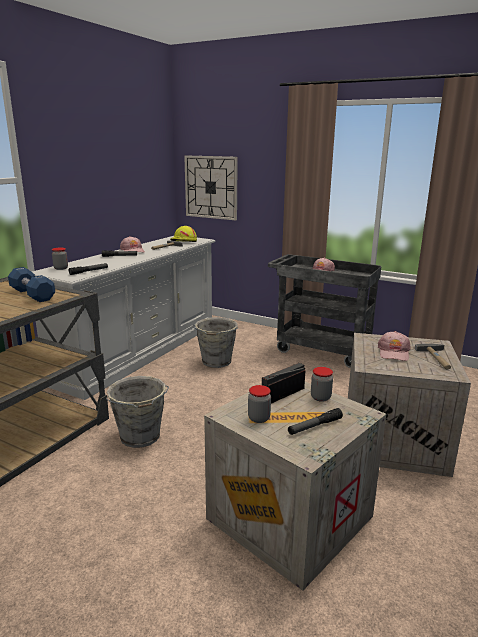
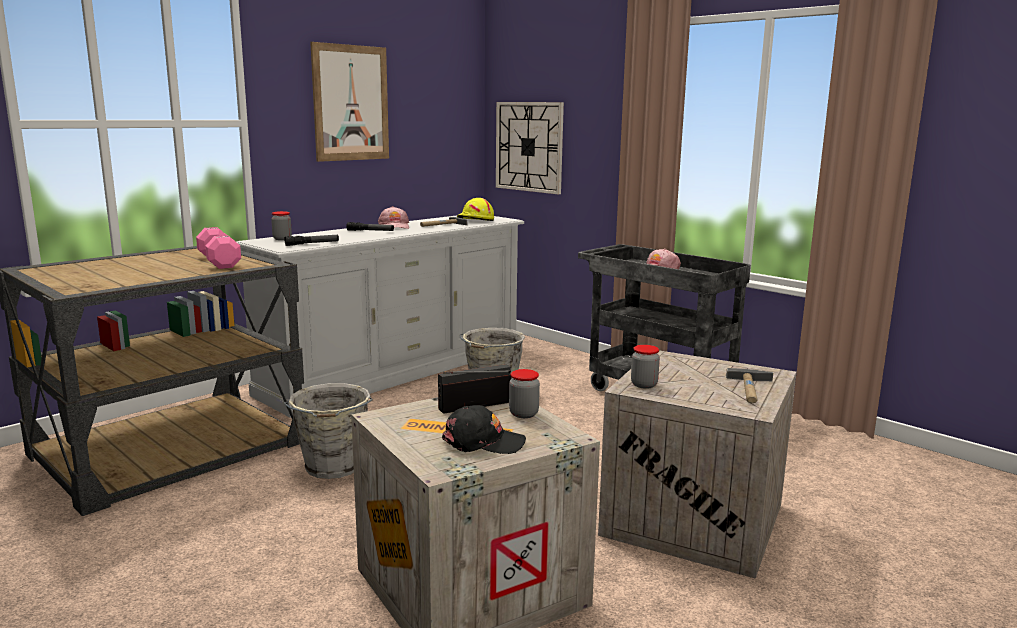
camera: 15 degrees right, 5 degrees down
(32, 295) = (219, 261): blue dumbbell -> pink dumbbell
(91, 160) = (351, 103): none -> picture
(259, 418) = (417, 425): jar -> jar (644, 385)
(314, 426) = (483, 442): flashlight -> black cap
(394, 352) = (688, 377): pink cap -> none

